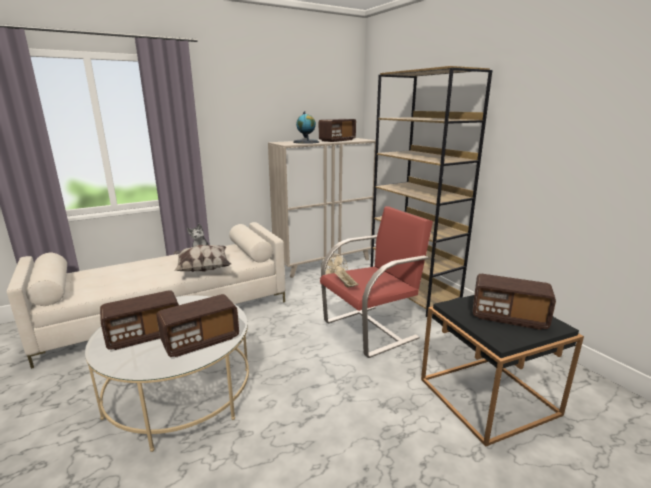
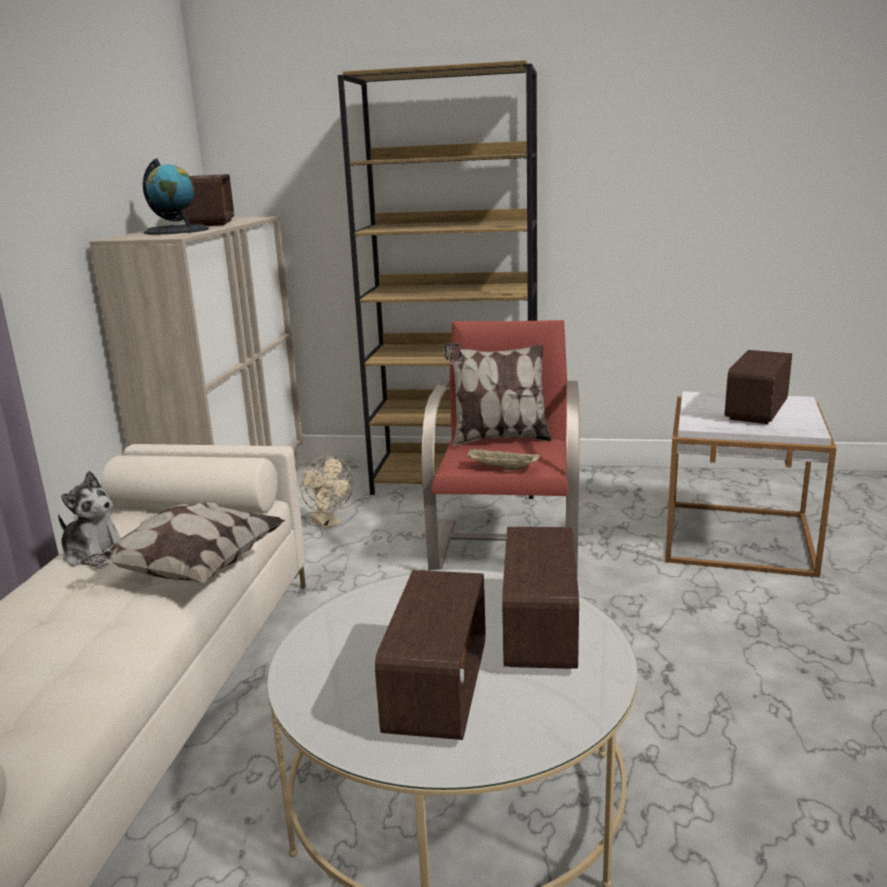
camera: 50 degrees left, 0 degrees up
(383, 273) = (498, 438): none -> pillow
(487, 396) = (738, 537): black side table -> white side table
(508, 317) = (757, 410): radio -> radio turned 150 degrees clockwise

